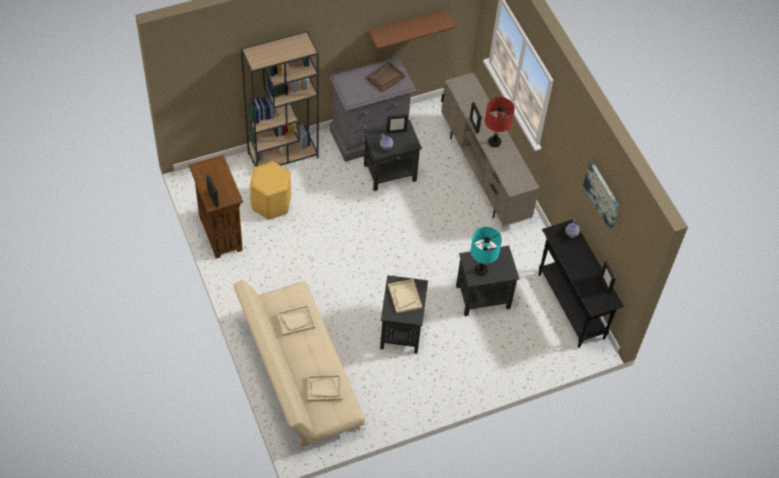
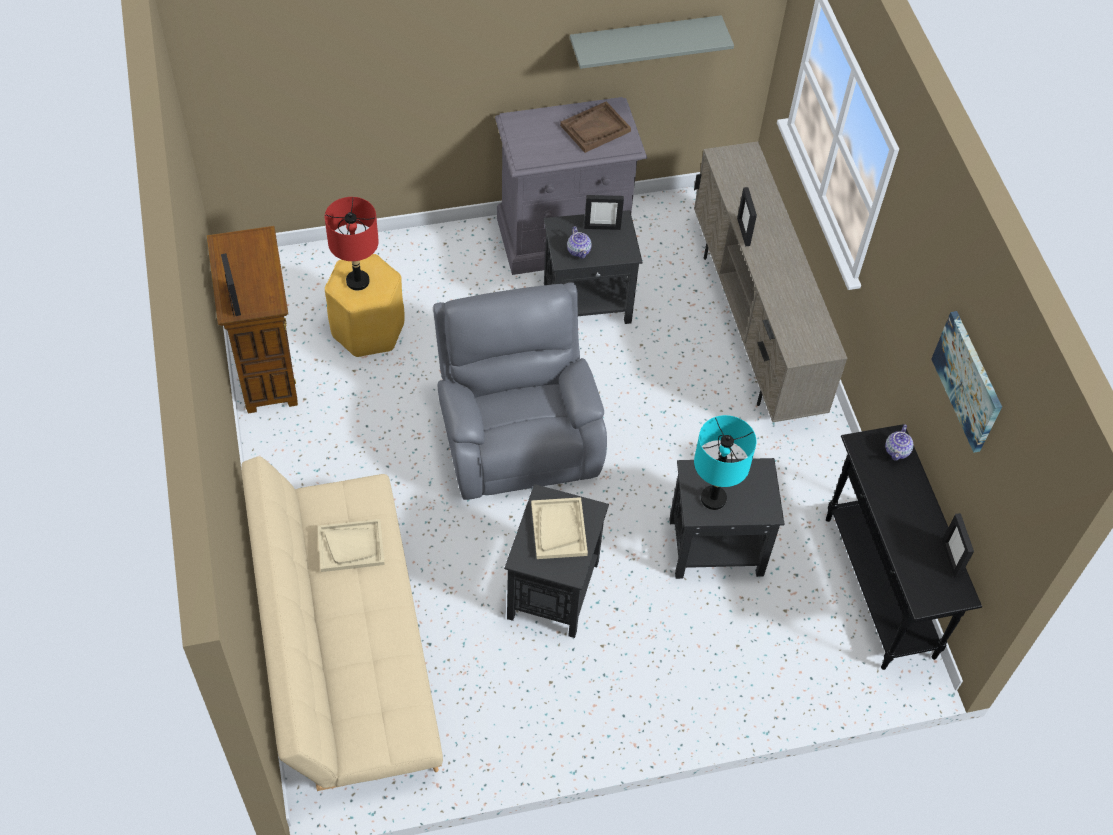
camera: 10 degrees right, 0 degrees up
(283, 155) = (407, 251): bookcase -> none
(324, 388) = (374, 685): beige tray -> none
(366, 252) = (518, 438): none -> grey armchair
(407, 26) = (644, 39): brown shelf -> grey shelf
(494, 142) = (776, 266): red table lamp -> red table lamp (358, 281)

